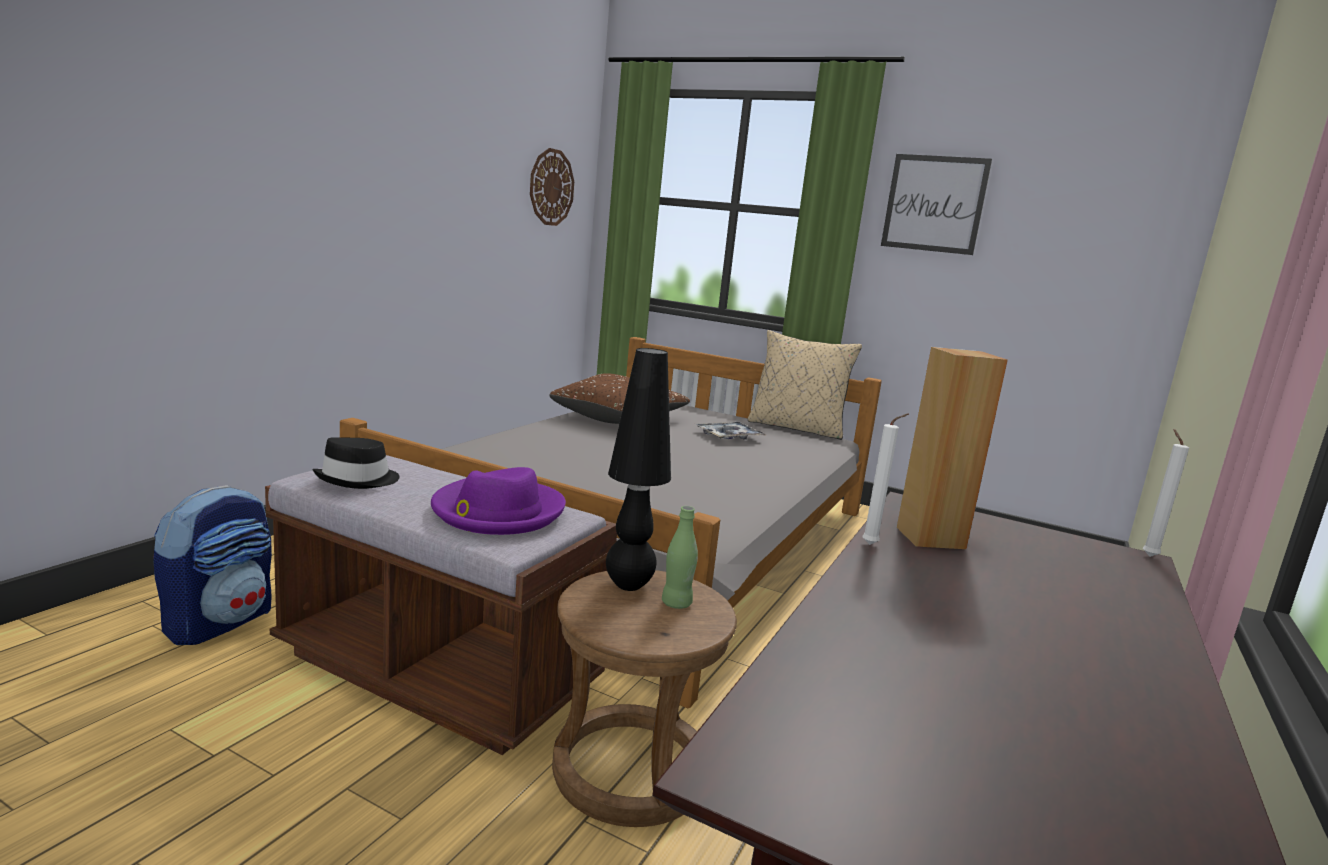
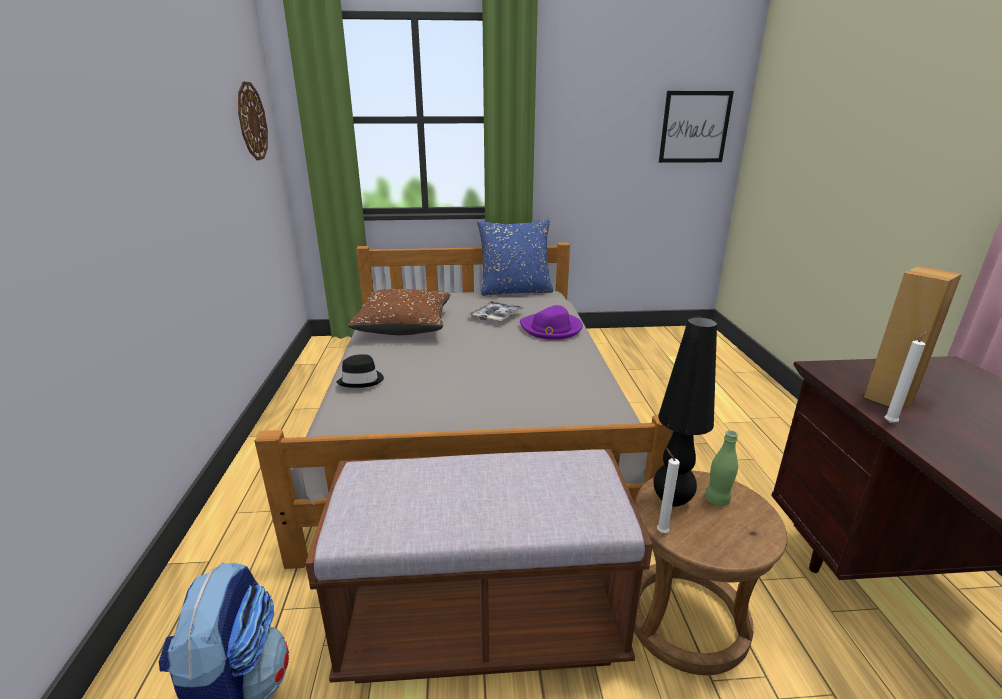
camera: 30 degrees left, 10 degrees up
(358, 480) = (396, 510): black hat -> black hat (361, 380)
(497, 512) = (549, 487): purple hat -> purple hat (551, 329)
(796, 428) = (515, 291): beige pillow -> blue pillow
(934, 204) = (581, 103): picture -> picture (694, 127)
(1147, 555) = (952, 360): white candle -> white candle (660, 531)

